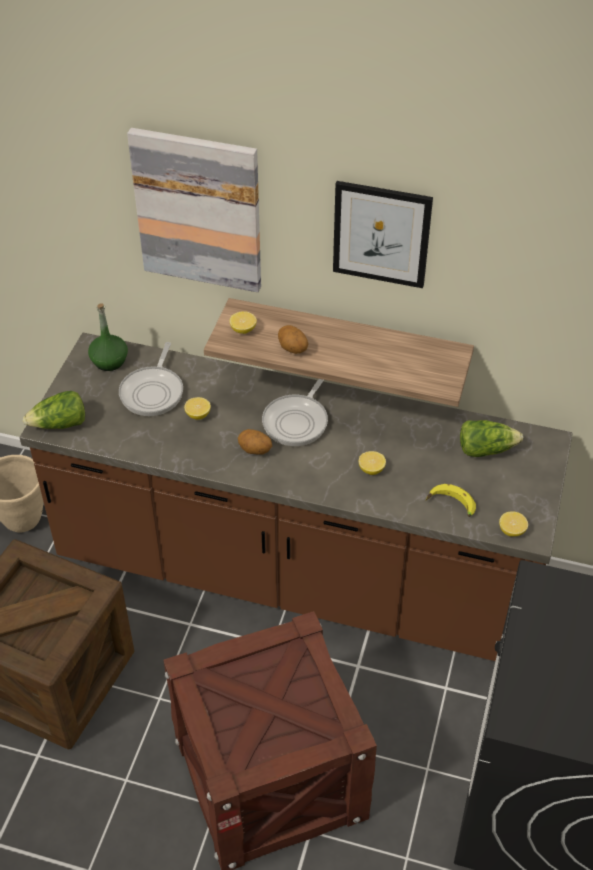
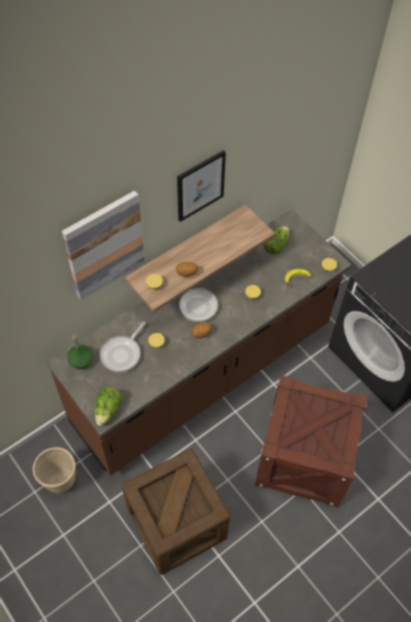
camera: 55 degrees left, 10 degrees up
(153, 391) = (122, 353): frying pan -> frying pan turned 75 degrees clockwise

